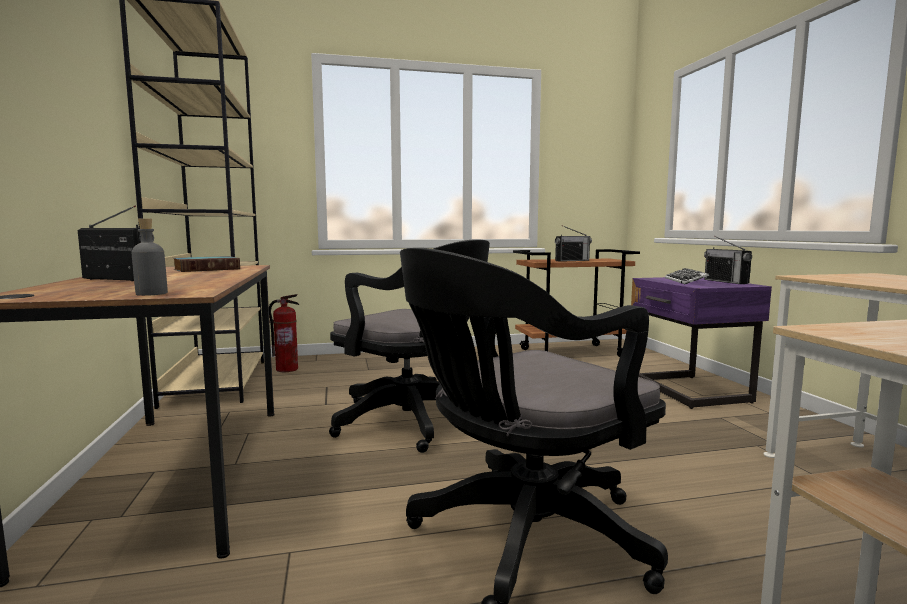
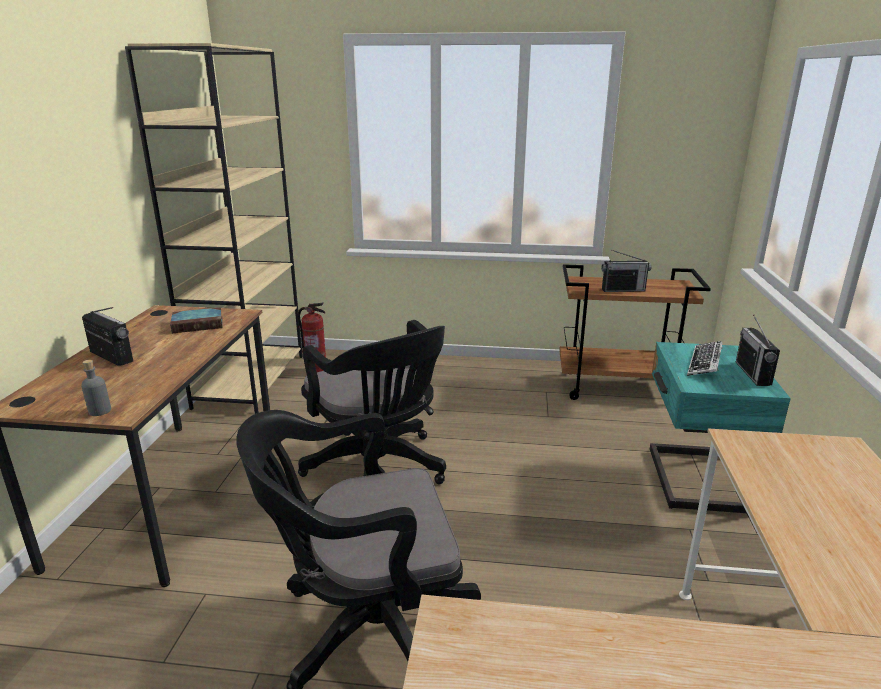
camera: 20 degrees right, 15 degrees up
(688, 392) = (694, 481): purple nightstand -> turquoise nightstand

